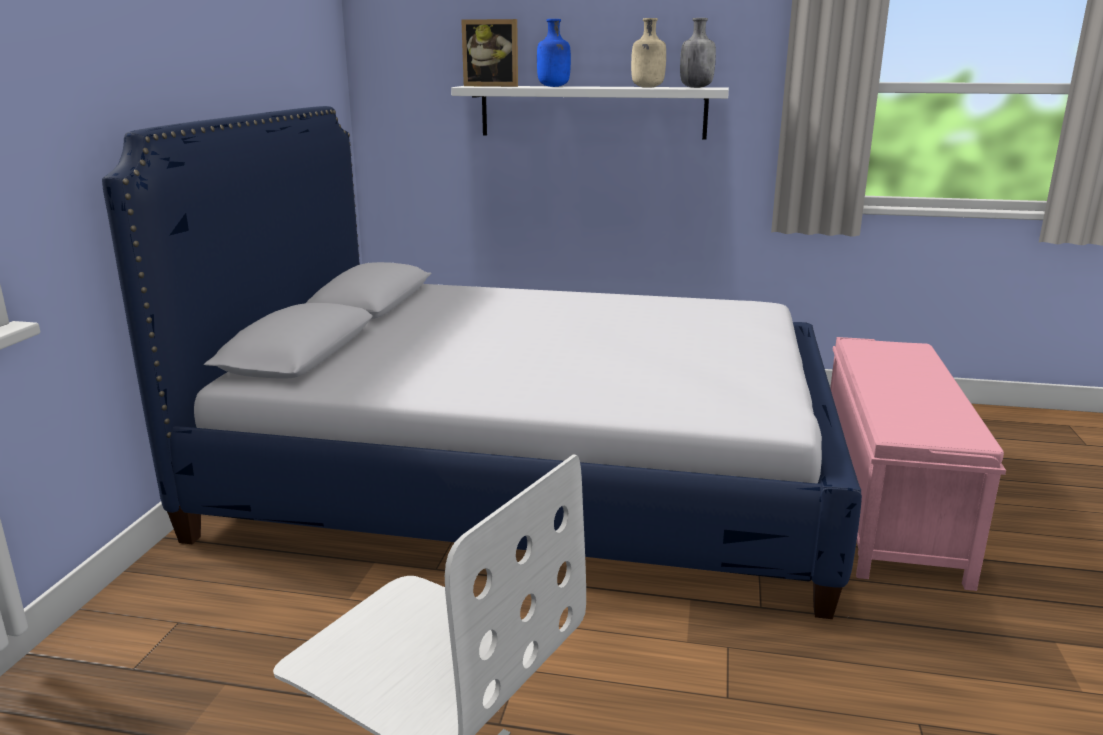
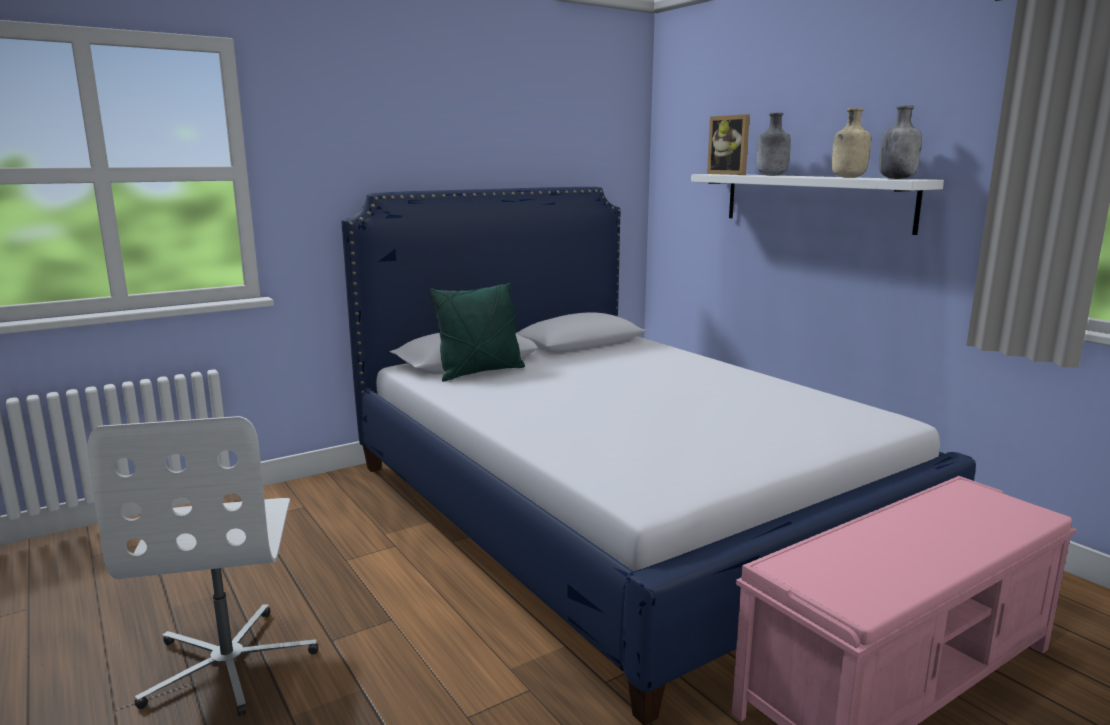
camera: 45 degrees right, 5 degrees down
(351, 360) = (480, 372): none -> green pillow
(553, 86) = (771, 175): blue bottle -> grey bottle

